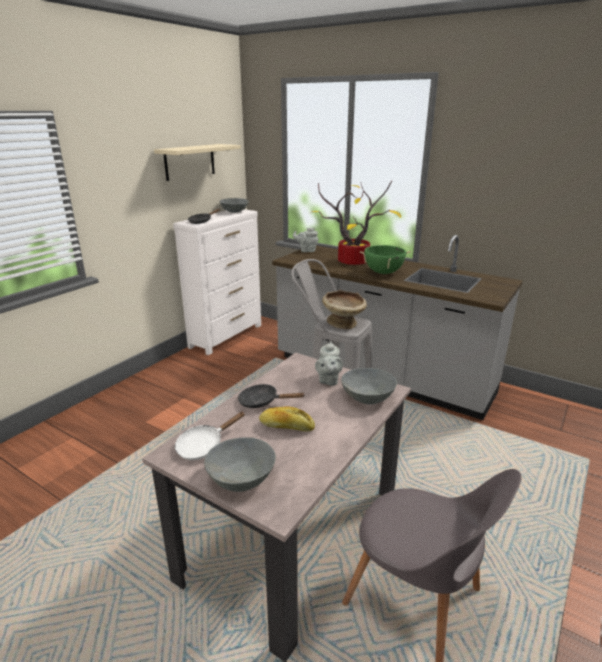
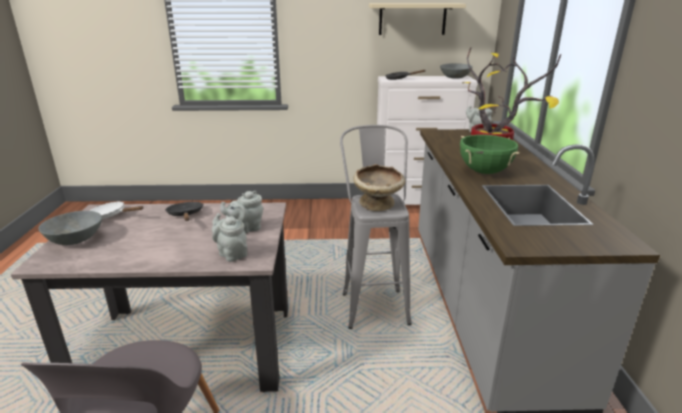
camera: 55 degrees right, 0 degrees up
(286, 427) = (154, 234): bread -> none
(368, 397) = (231, 253): grey bowl -> grey teapot

